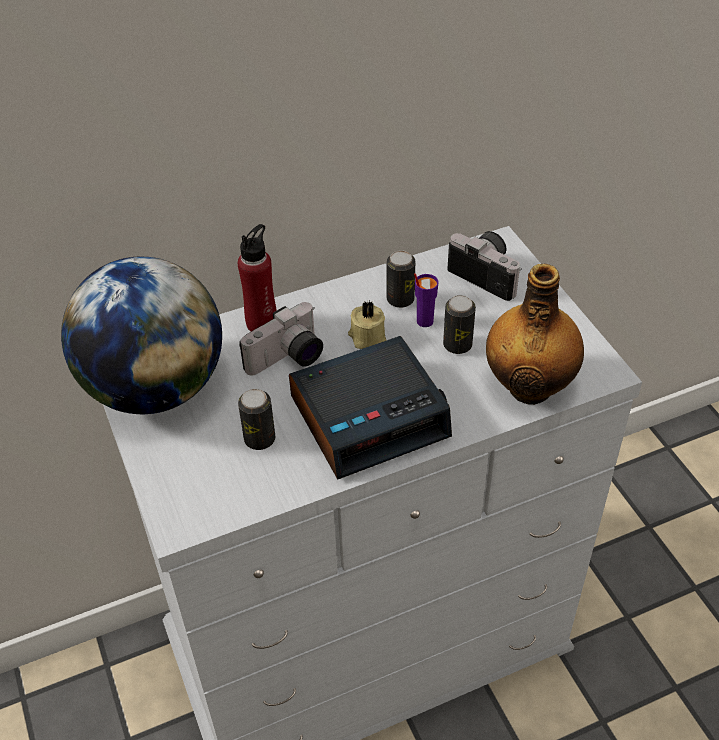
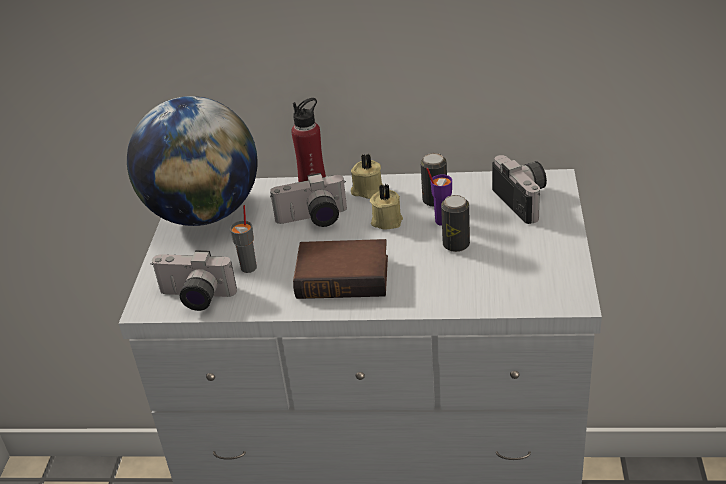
camera: 30 degrees right, 10 degrees down
(226, 497) = (194, 298): none -> camera
(259, 439) = (249, 267): can -> grey cup
(320, 307) = (367, 190): none -> beige candle
(370, 416) = (344, 275): alarm clock -> book
(530, 386) = (494, 291): bottle -> none

